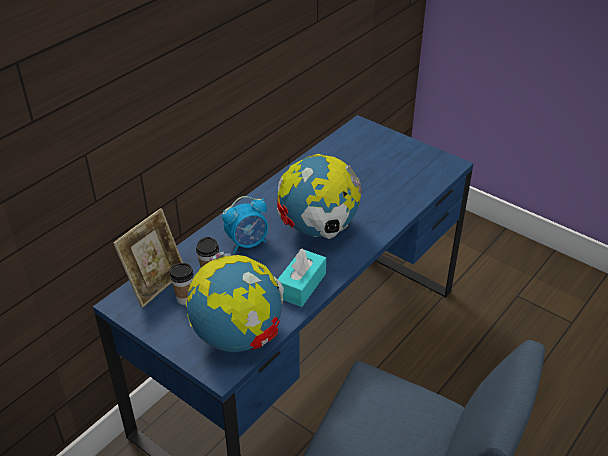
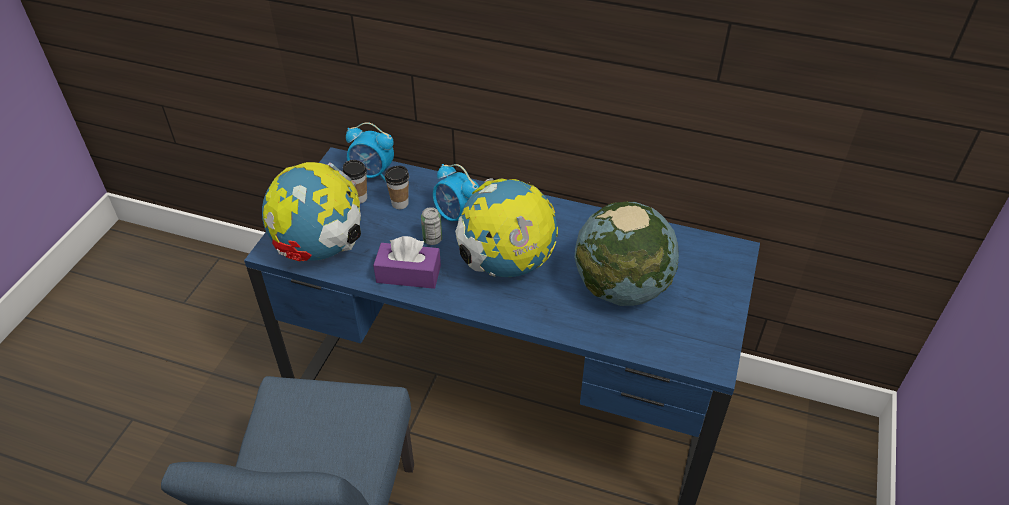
camera: 70 degrees right, 5 degrees up
(156, 283) = (372, 173): picture frame -> alarm clock
(267, 263) = (432, 239): none -> can
(301, 285) = (408, 274): turquoise tissue box -> purple tissue box
(370, 181) = (621, 288): none -> globe

